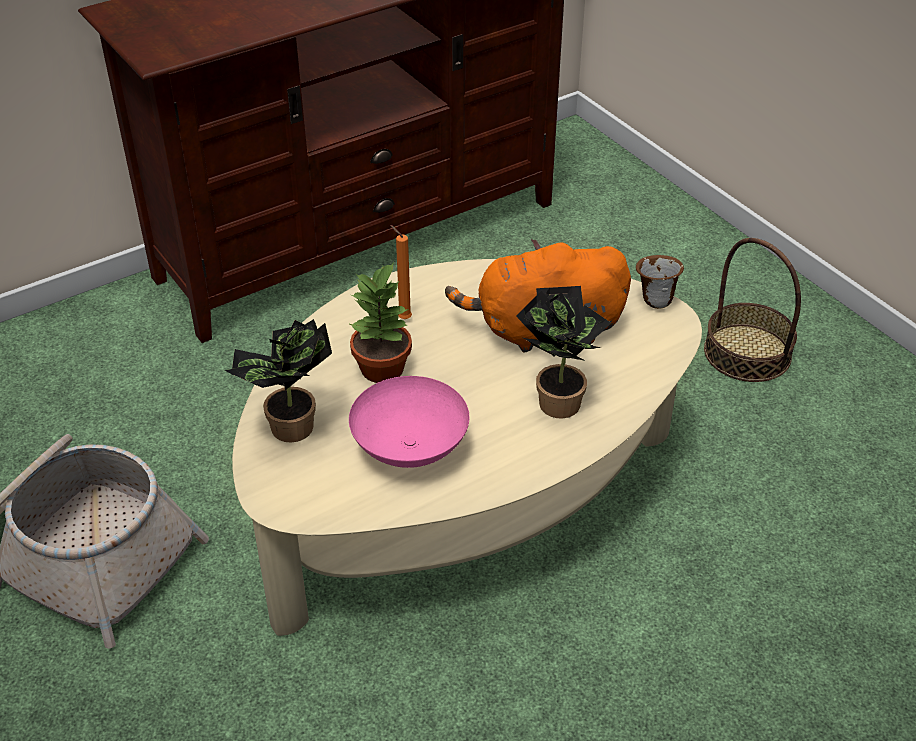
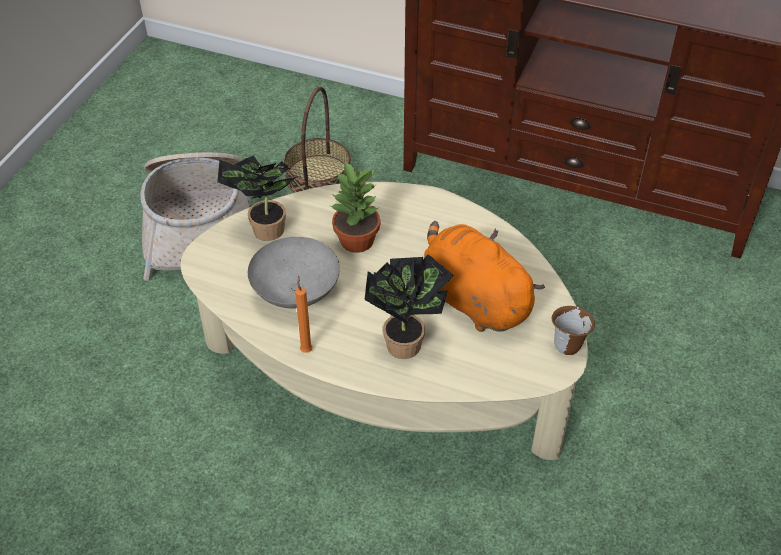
camera: 55 degrees right, 5 degrees up
(403, 318) = (414, 224): orange candle -> orange candle (306, 349)
(410, 450) = (294, 293): pink bowl -> grey bowl
(747, 353) = (703, 469): basket -> basket (318, 177)

